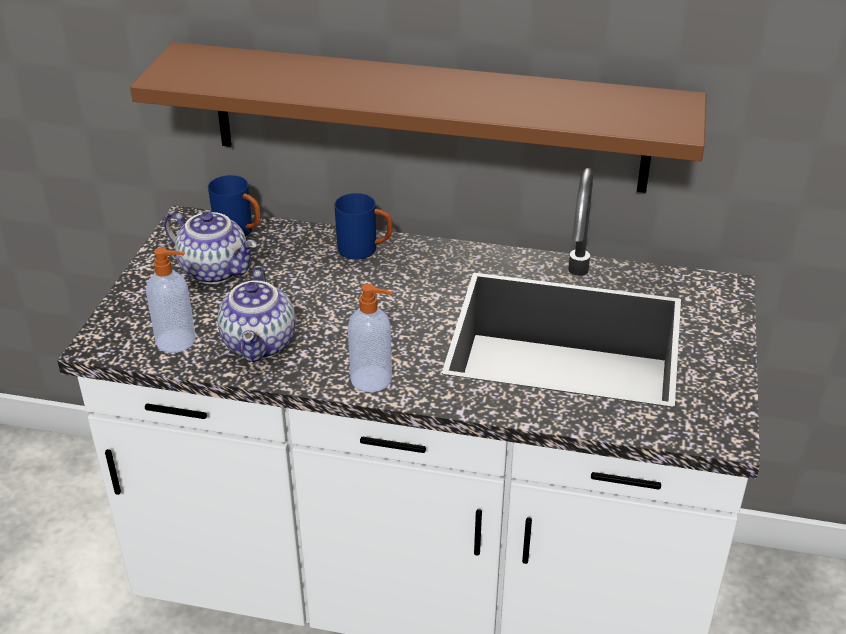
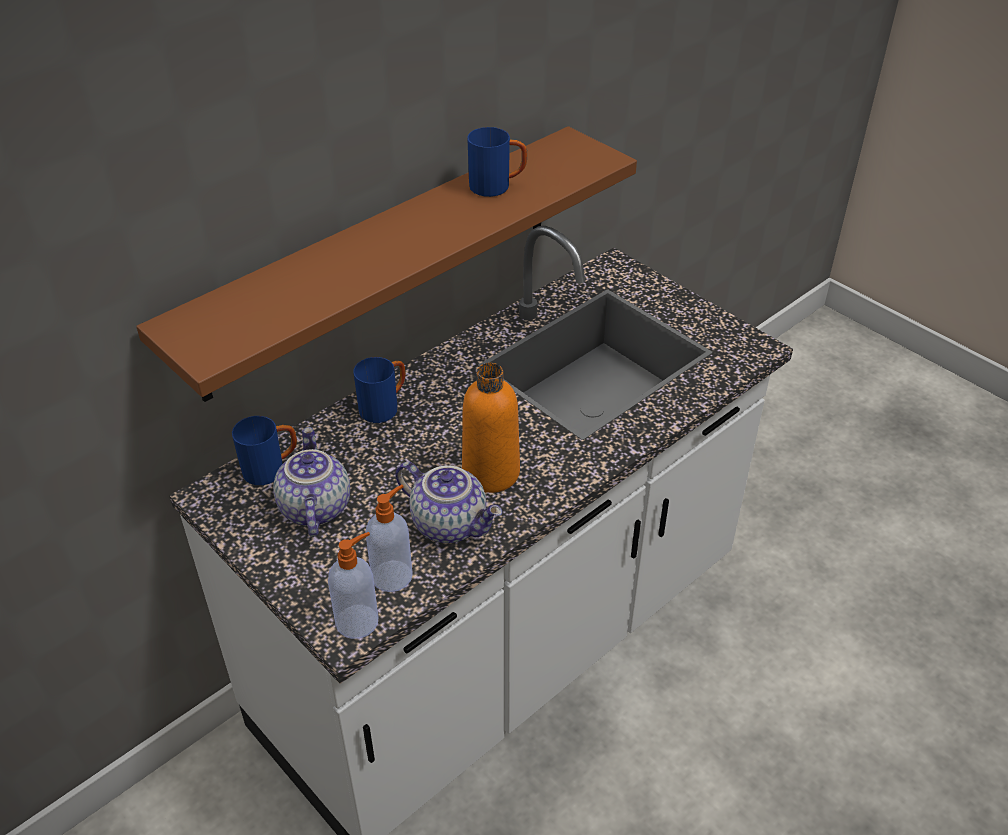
camera: 55 degrees left, 5 degrees up
(216, 270) = (313, 508): teapot -> teapot turned 75 degrees counterclockwise
(342, 339) = (491, 473): none -> orange bottle
(372, 379) = (556, 479): soap dispenser -> soap dispenser (358, 621)
(544, 97) = (497, 186): none -> blue mug

